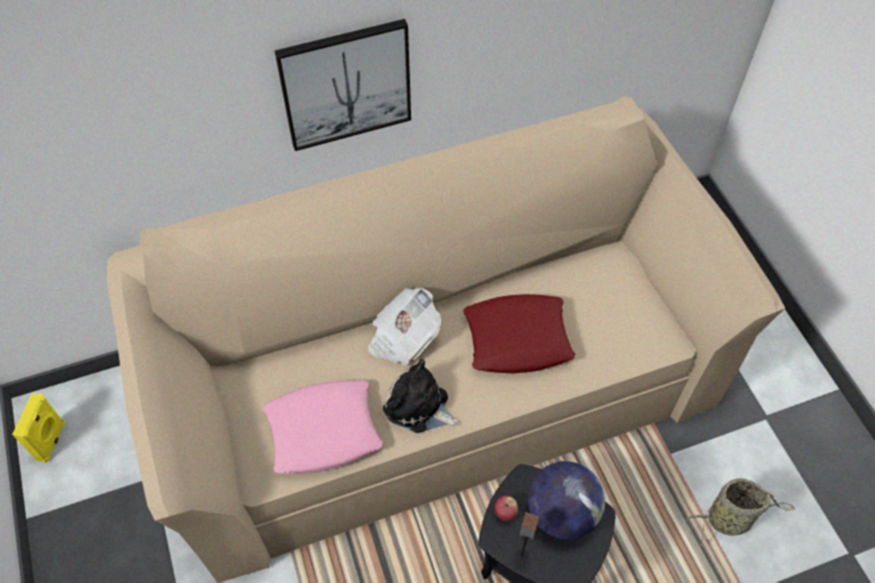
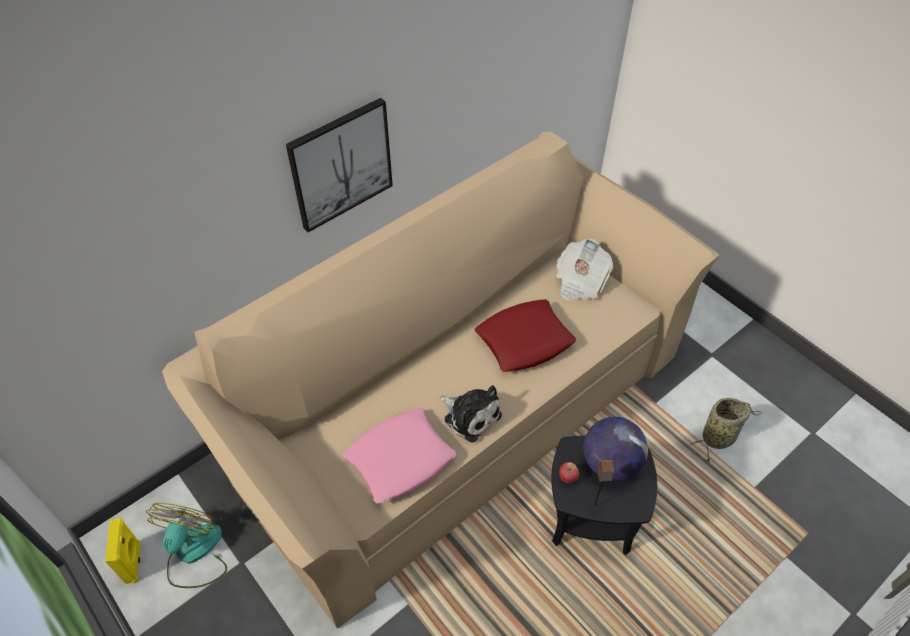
camera: 20 degrees left, 5 degrees down
(110, 453) = (193, 554): none -> fan
(402, 336) = (433, 366): newspaper -> newspaper (580, 281)
(419, 407) = (470, 415): plush toy -> plush toy turned 150 degrees counterclockwise

